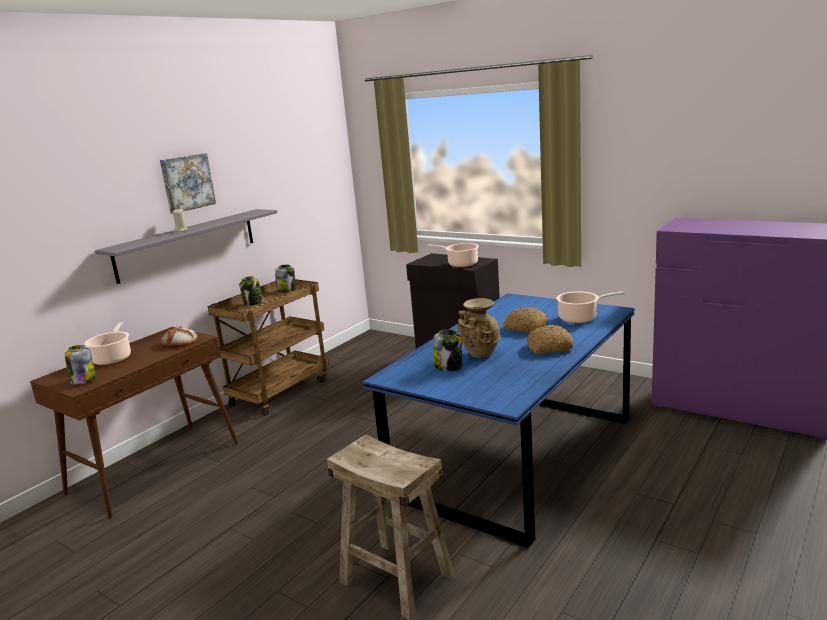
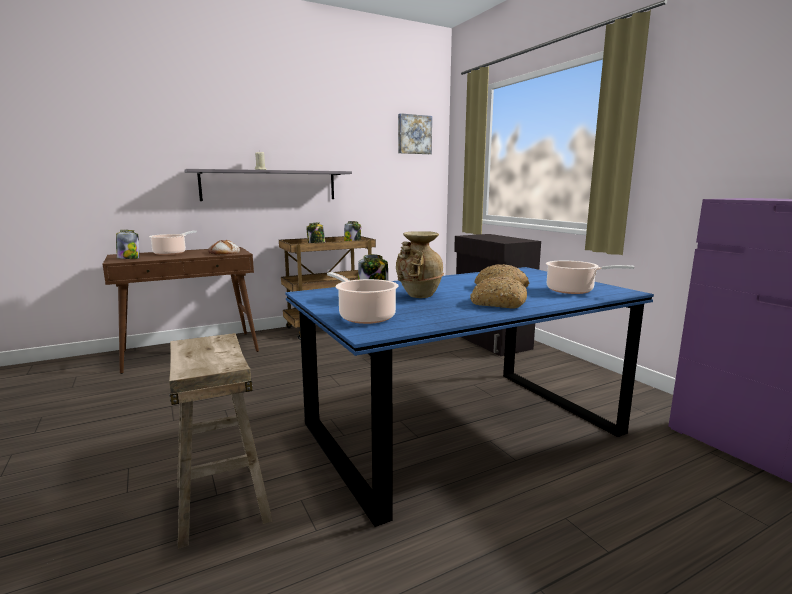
camera: 25 degrees right, 5 degrees down
(187, 182) = (278, 135): picture -> picture (414, 134)
(460, 264) = (500, 239): cooking pot -> cooking pot (364, 316)

